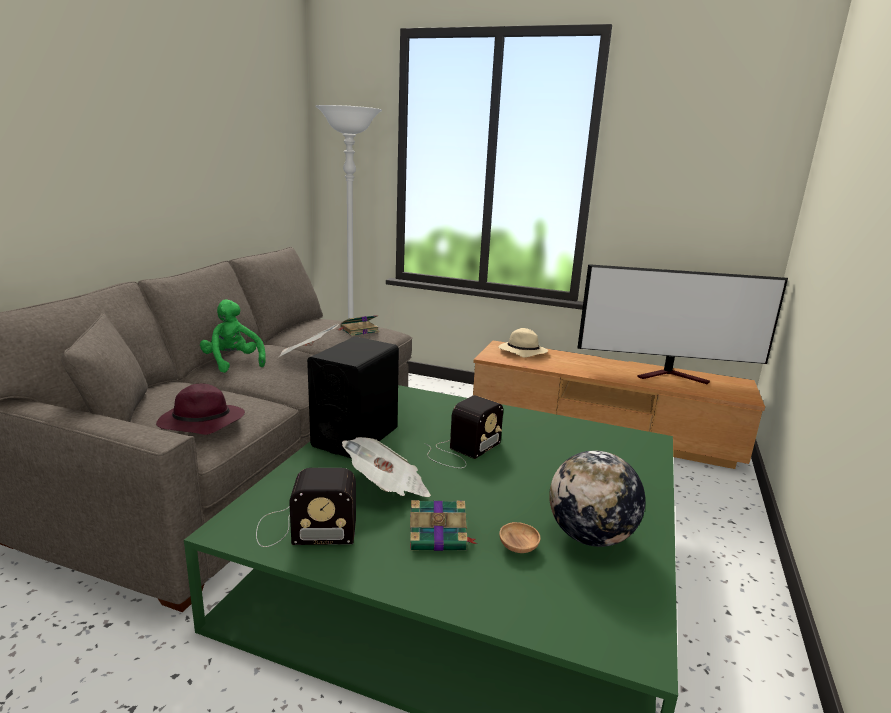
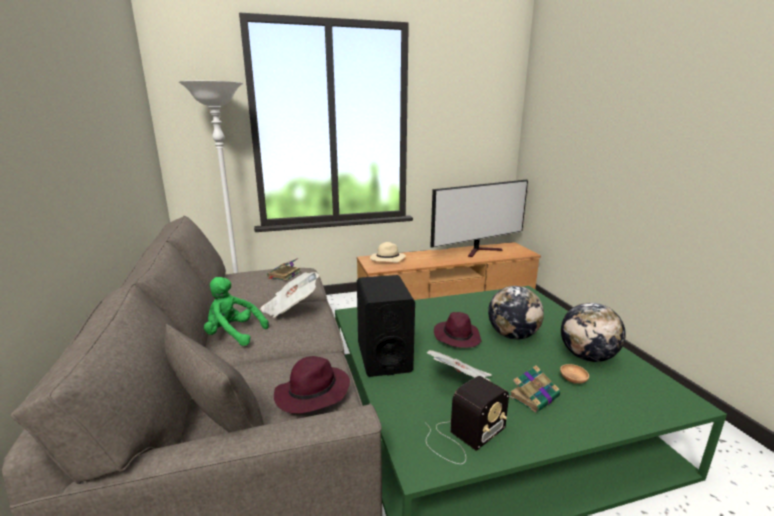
camera: 35 degrees left, 0 degrees up
(462, 450) = (457, 337): radio -> purple hat
(532, 475) = (512, 335): none -> globe

